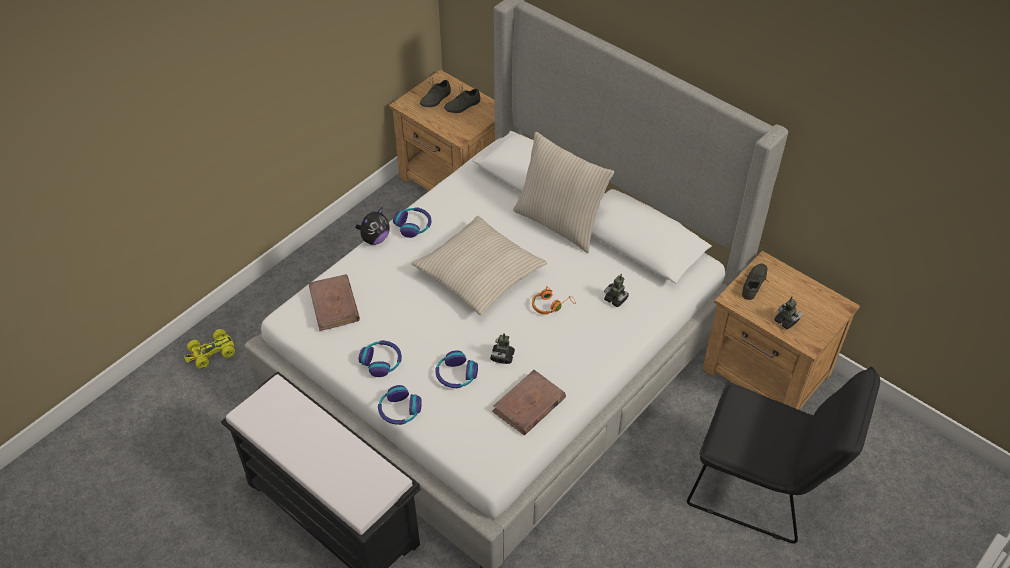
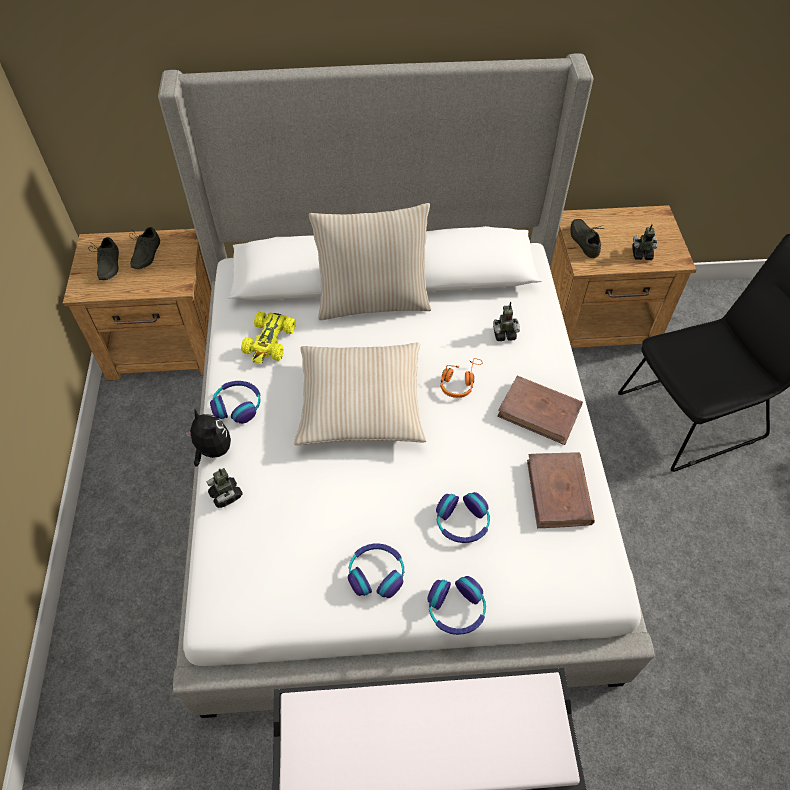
camera: 45 degrees left, 5 degrees up
(211, 353) = (93, 727): yellow toy car -> yellow toy car (269, 342)
(334, 305) = (254, 557): brown book -> brown book (539, 412)
(375, 239) = (212, 450): plush toy -> plush toy turned 45 degrees counterclockwise
(502, 356) = (479, 466): toy robot -> toy robot (226, 495)

